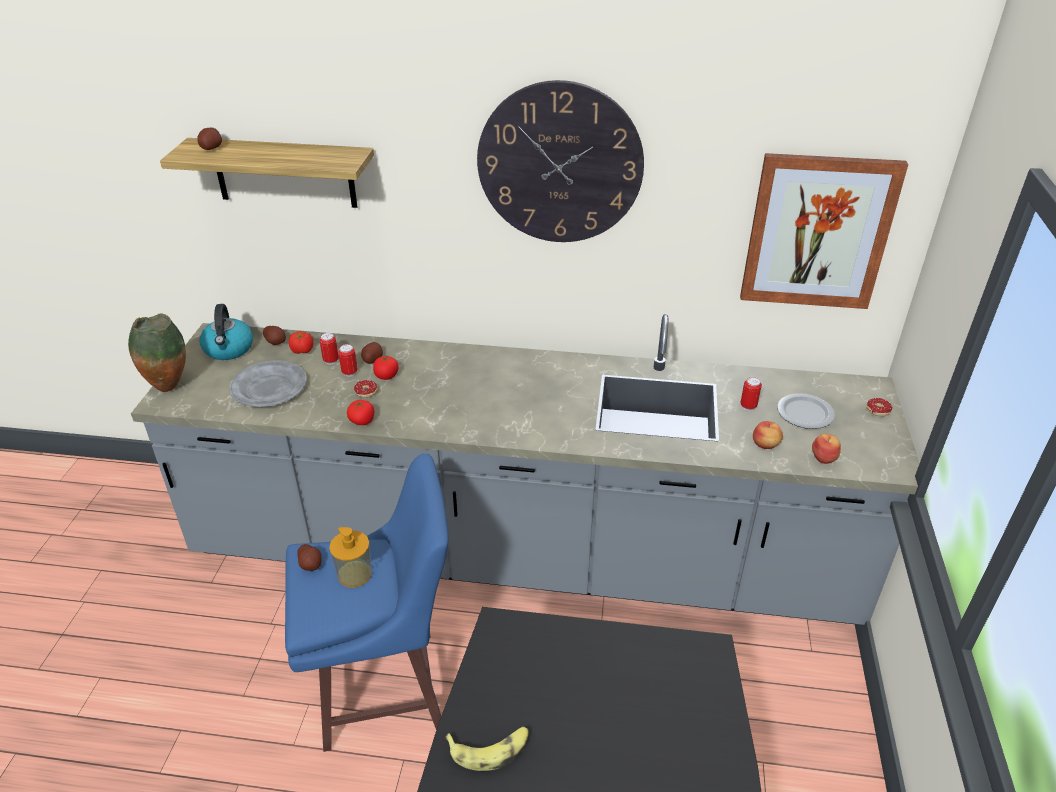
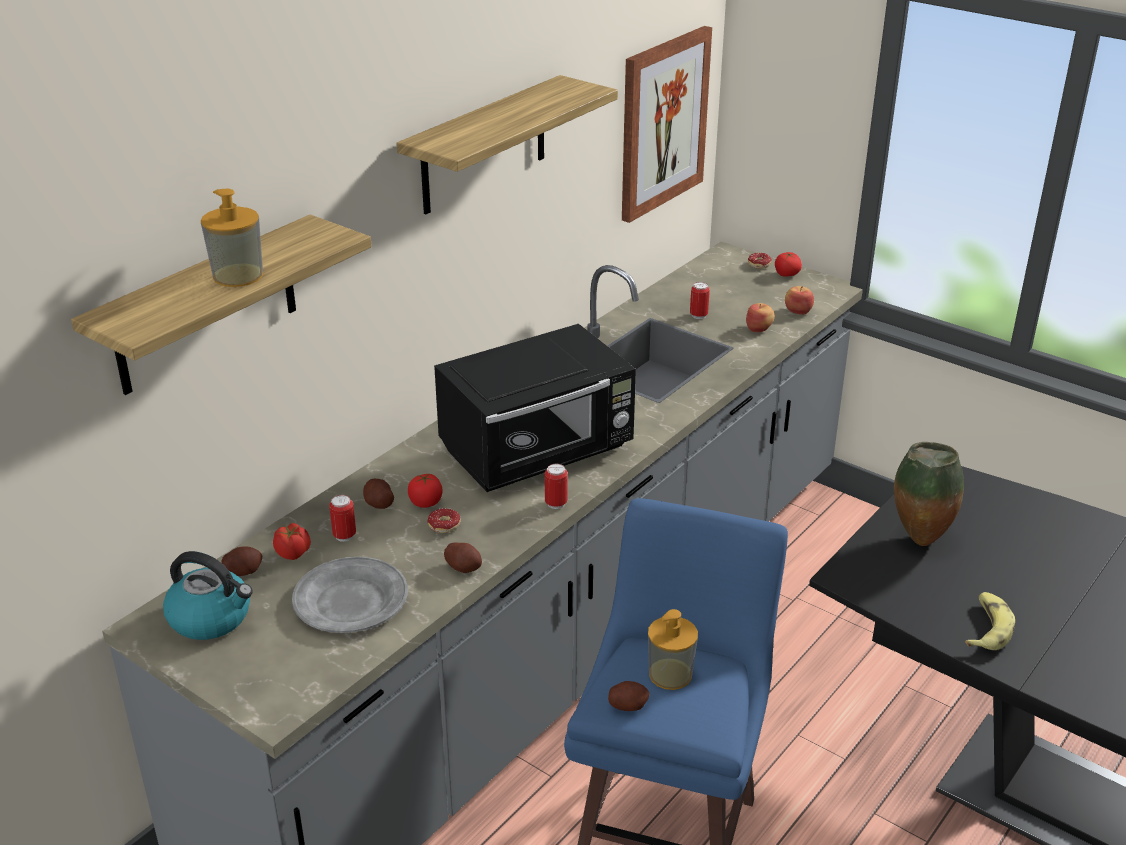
camera: 60 degrees left, 5 degrees down
(169, 387) = (245, 694): vase -> vase (918, 539)
(212, 148) = (148, 306): potato -> potato (463, 567)
(267, 156) = (238, 275): none -> soap dispenser
(349, 372) = (388, 527): can -> can (556, 503)
(362, 421) = (500, 543): tomato -> tomato (786, 274)
(479, 399) = (539, 453): none -> black microwave
(560, 164) = (484, 146): wall clock -> shelf
(804, 413) = (732, 295): plate -> none

